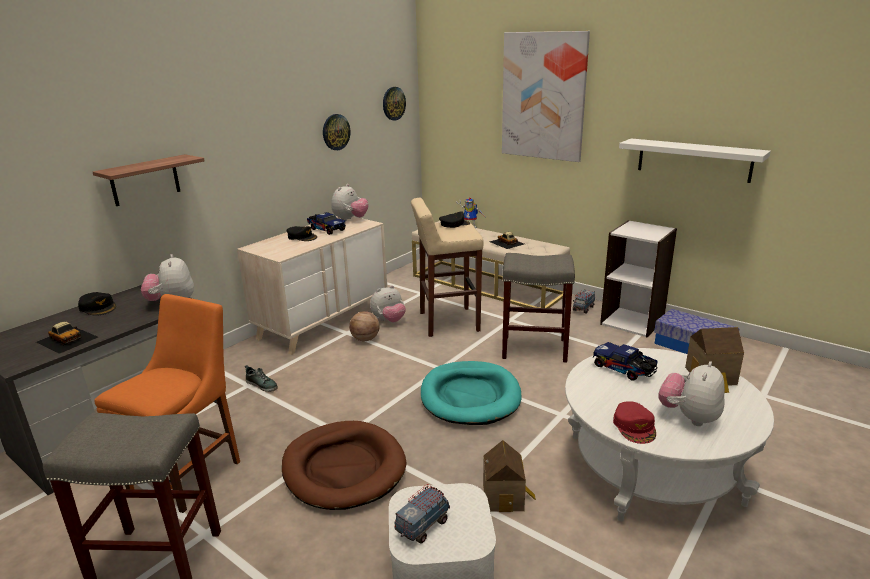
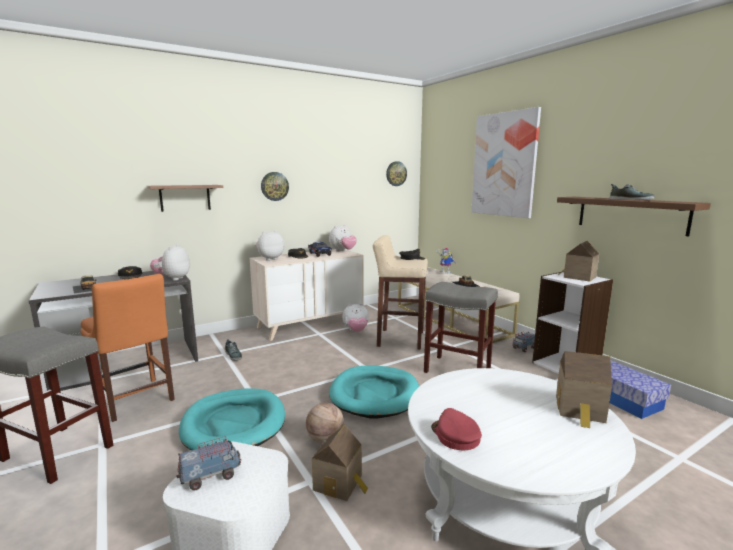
camera: 20 degrees right, 10 degrees down
(190, 472) = (136, 400): orange chair -> orange chair turned 90 degrees clockwise
(335, 132) = (343, 187): wall clock -> wall clock (274, 186)
(344, 468) = (234, 424): brown dog bed -> turquoise dog bed
(365, 339) = (328, 340): basketball -> basketball (325, 439)
(624, 370) = (488, 385): toy truck -> none
(634, 426) = (455, 435): red cap -> red cap turned 135 degrees clockwise
(644, 229) = (578, 277): none -> toy house
(689, 417) = (523, 440): plush toy -> plush toy (269, 259)
(693, 160) = (631, 214): white shelf -> brown shelf
(697, 147) = (631, 199): none -> shoe

